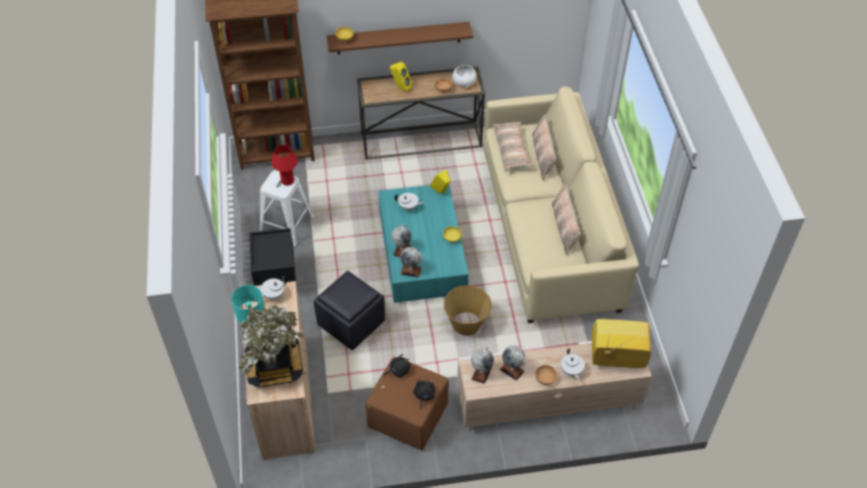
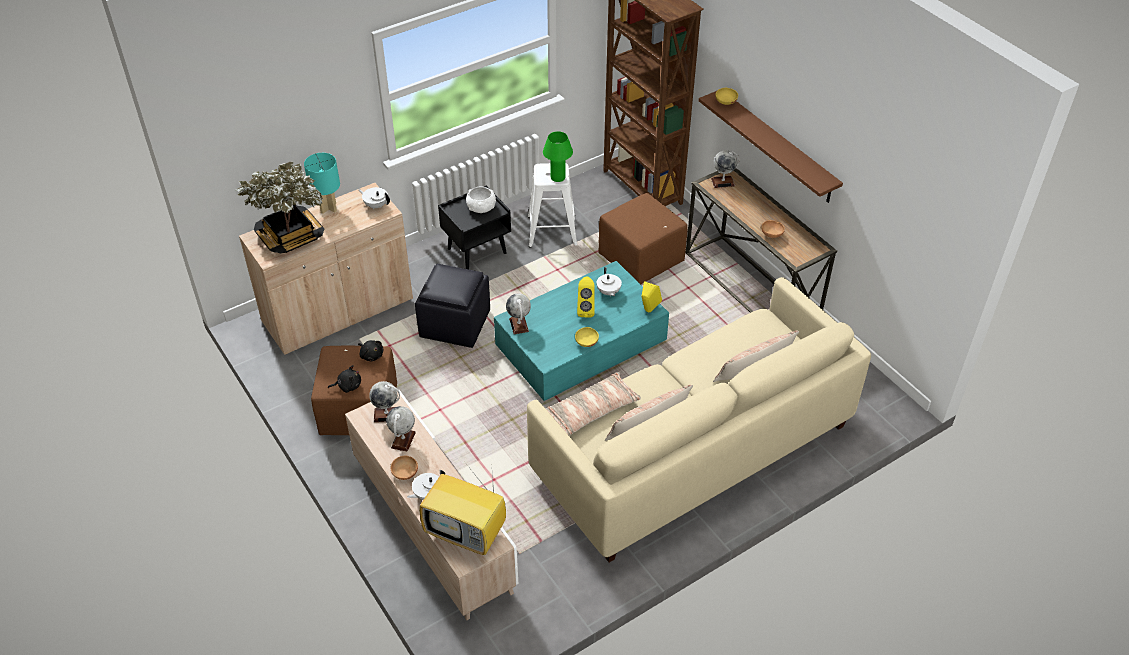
camera: 65 degrees right, 5 degrees down
(287, 181) = (558, 178): red table lamp -> green table lamp
(355, 186) = (642, 259): none -> brown ottoman
(400, 88) = (745, 201): yellow speaker -> yellow speaker (586, 310)
(401, 250) = (543, 308): globe -> globe (723, 182)
(464, 82) = (799, 248): white bowl -> white bowl (481, 207)
(466, 323) = (506, 418): basket -> none
(512, 150) = (741, 338): pillow -> pillow (591, 411)
(615, 358) = (467, 533): television -> television turned 135 degrees clockwise

